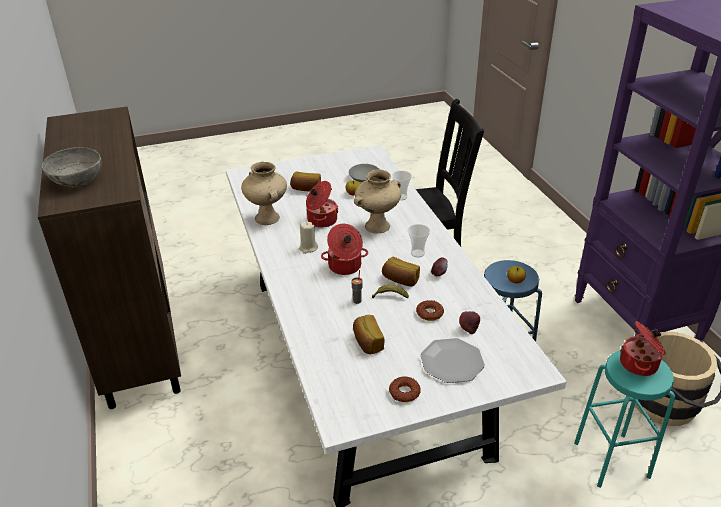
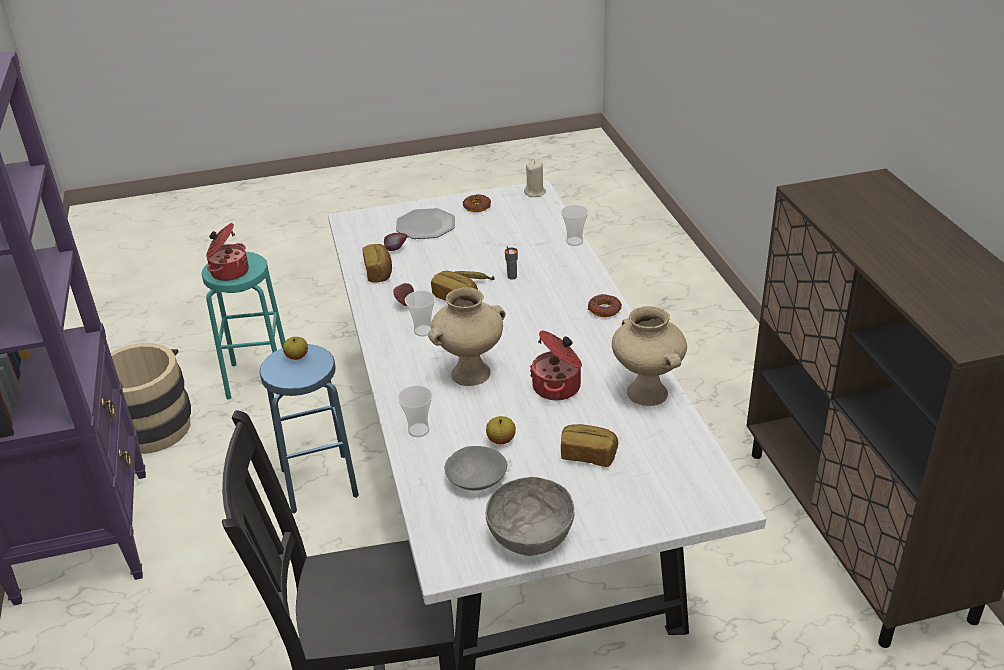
camera: 175 degrees left, 0 degrees up
(77, 180) = (887, 210): grey bowl -> grey bowl (530, 533)
(300, 341) = (574, 241): none -> cup
(308, 248) = (575, 341): beige candle -> beige candle (535, 192)
(345, 267) = (524, 315): cooking pot -> none
(367, 342) = (505, 240): bread -> bread (379, 272)
(430, 313) = (432, 264): donut -> donut (604, 310)

